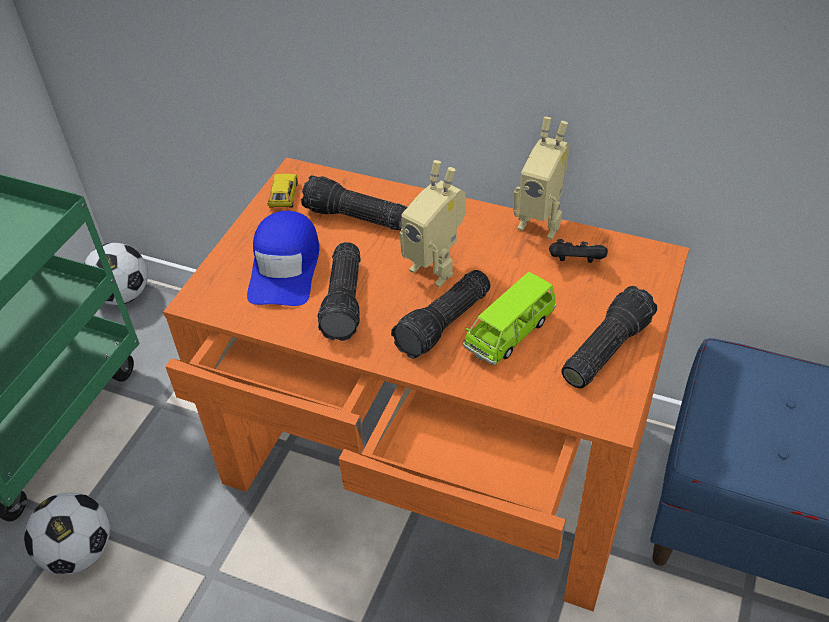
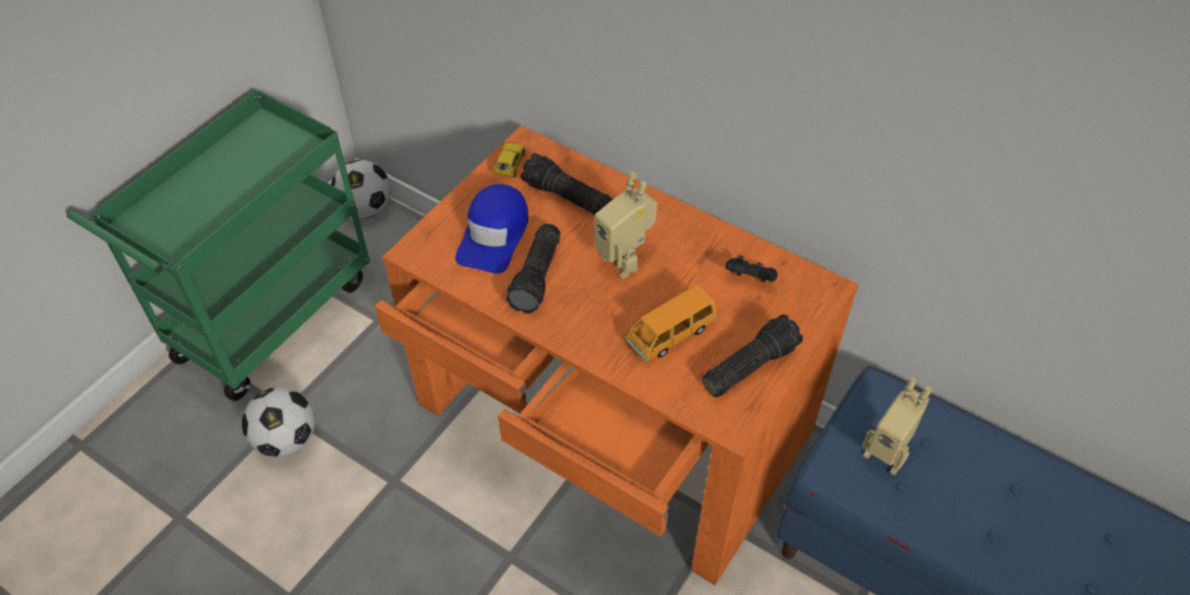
camera: 10 degrees right, 5 degrees up
(445, 325) = (617, 315): flashlight -> none
(509, 333) = (671, 334): green toy car -> orange toy car
(541, 223) = (731, 234): toy robot -> toy robot (887, 453)

